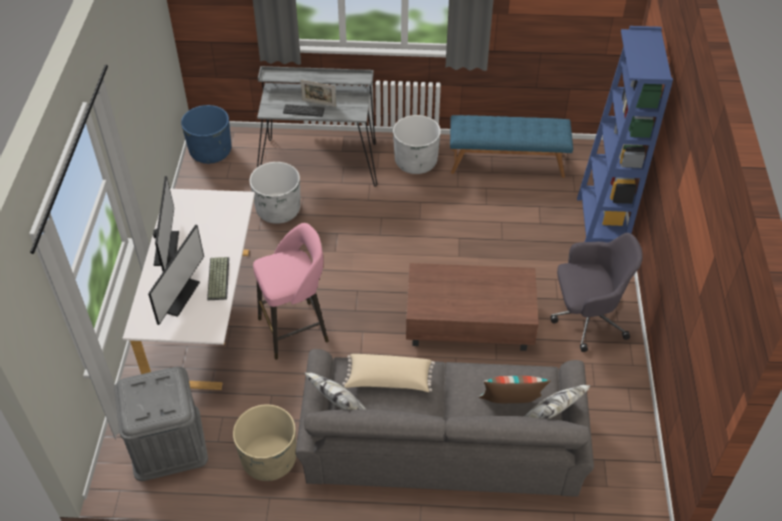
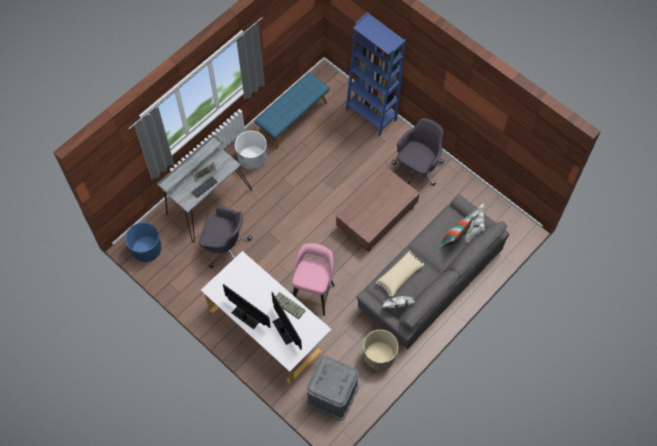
camera: 50 degrees left, 15 degrees up
(278, 210) = (225, 247): white planter -> grey office chair

